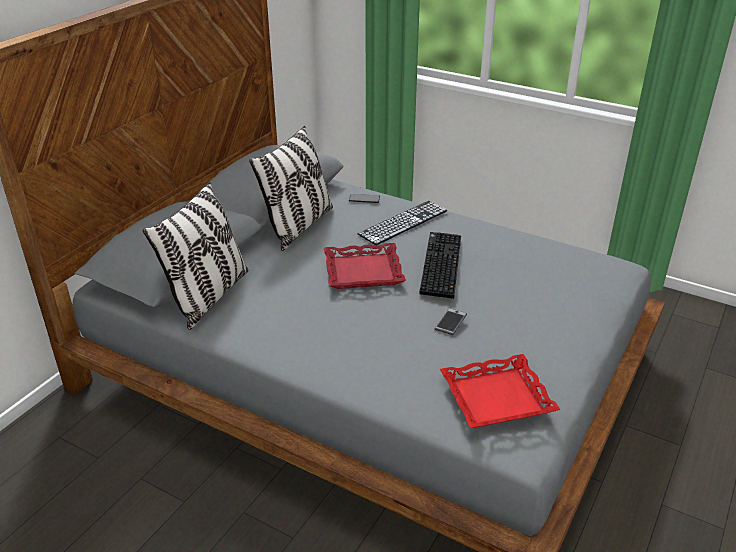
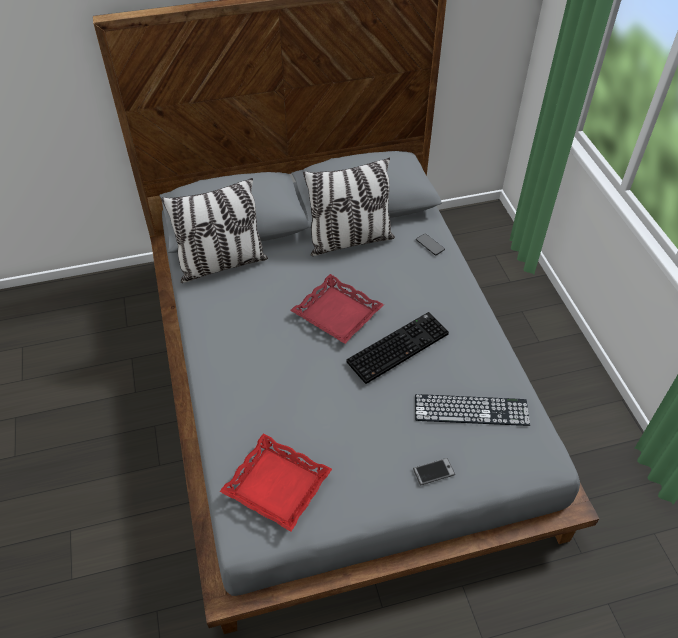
camera: 45 degrees right, 15 degrees up
(403, 222) = (427, 288): keyboard -> keyboard (471, 410)
(450, 322) = (333, 402): phone -> phone (433, 472)

